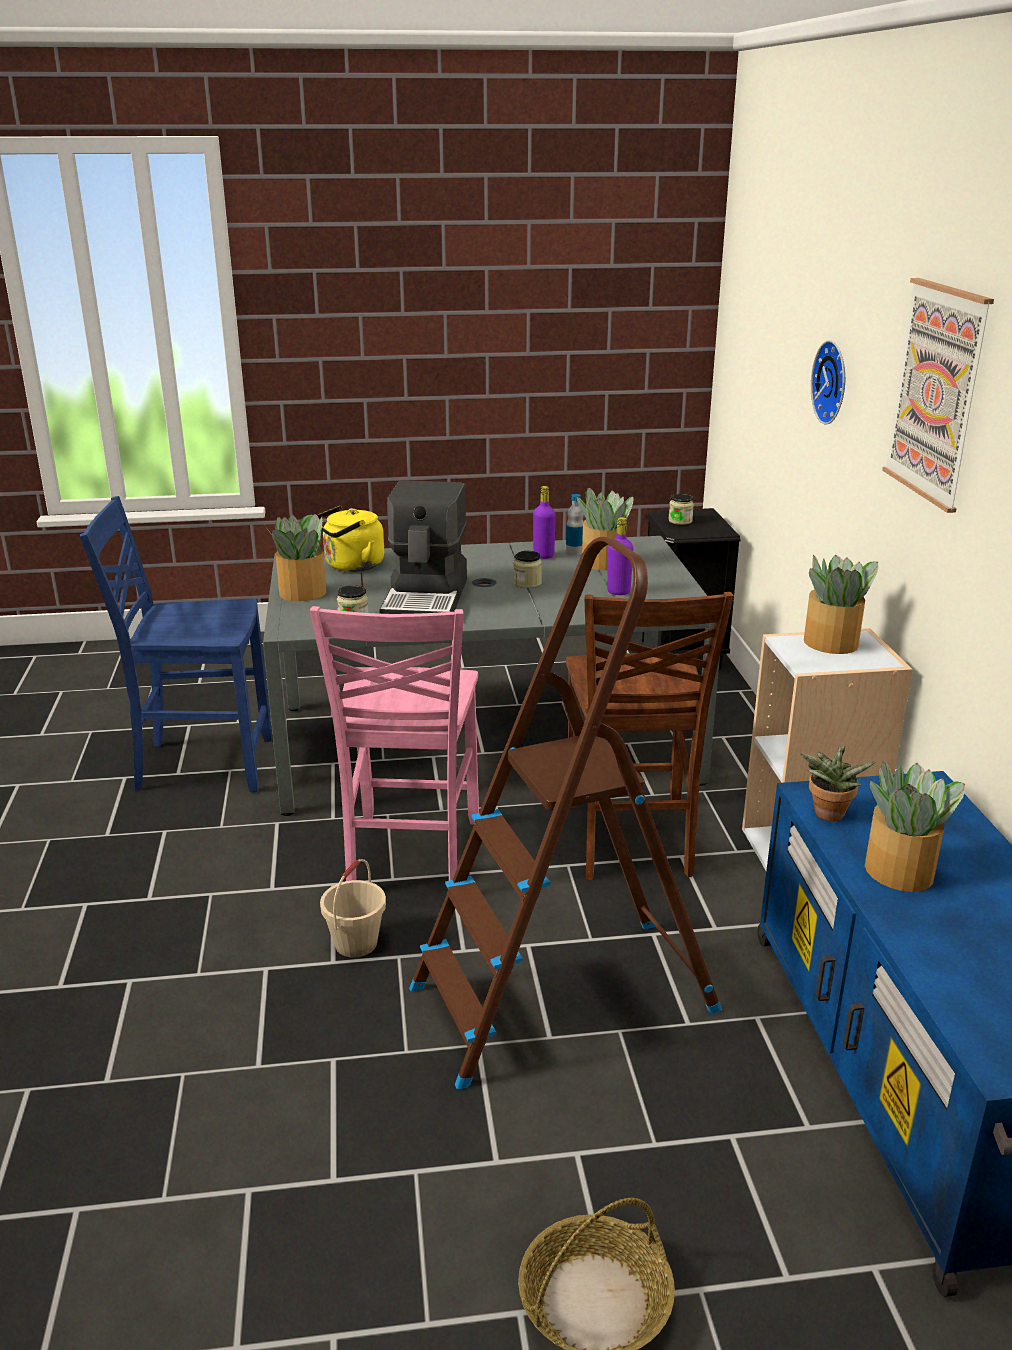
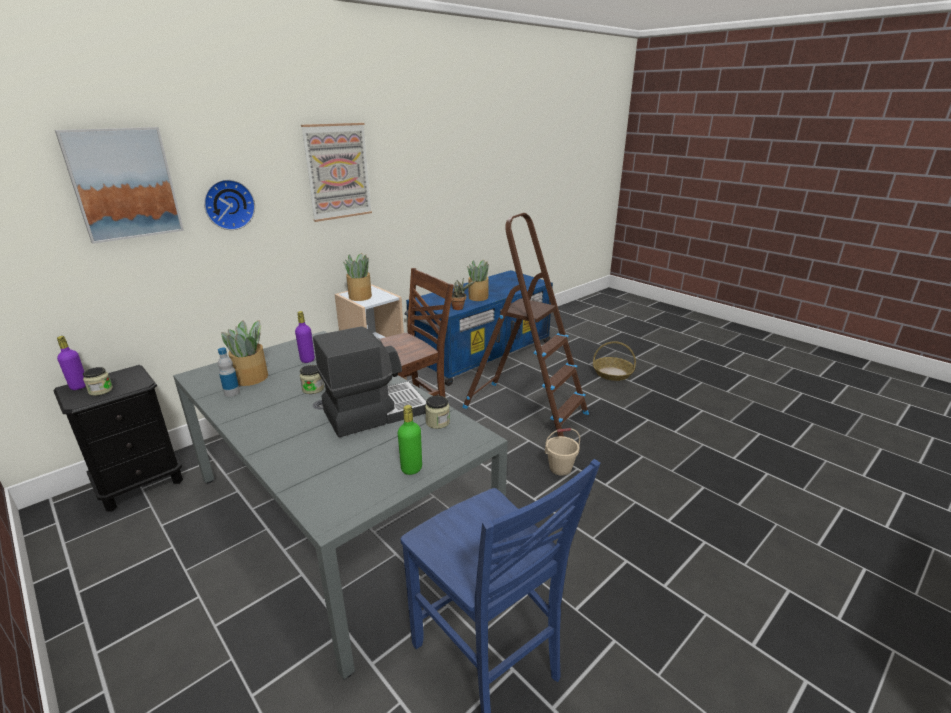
camera: 125 degrees left, 0 degrees up
(301, 593) = (411, 469): potted plant -> green bottle
(351, 566) = (329, 475): yellow kettle -> none
(410, 859) = (488, 484): pink chair -> none
(543, 556) = (247, 400): purple bottle -> purple bottle (79, 386)
(789, 312) = (124, 184): none -> picture

